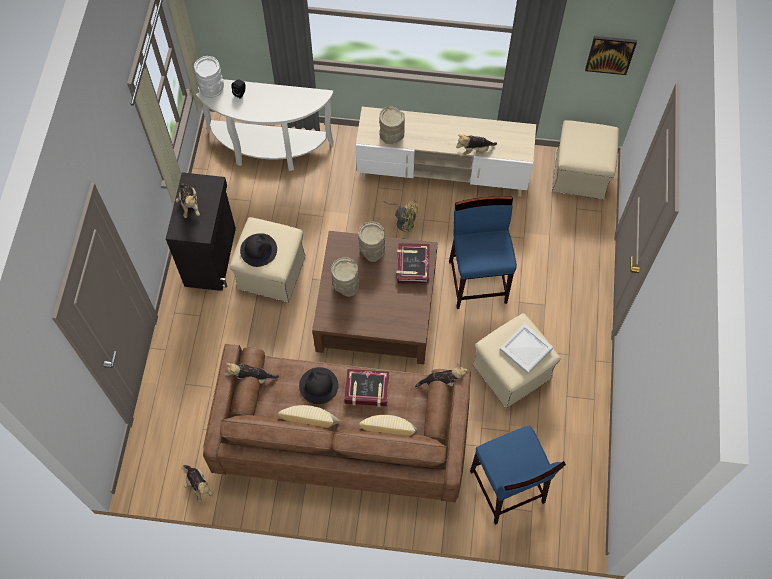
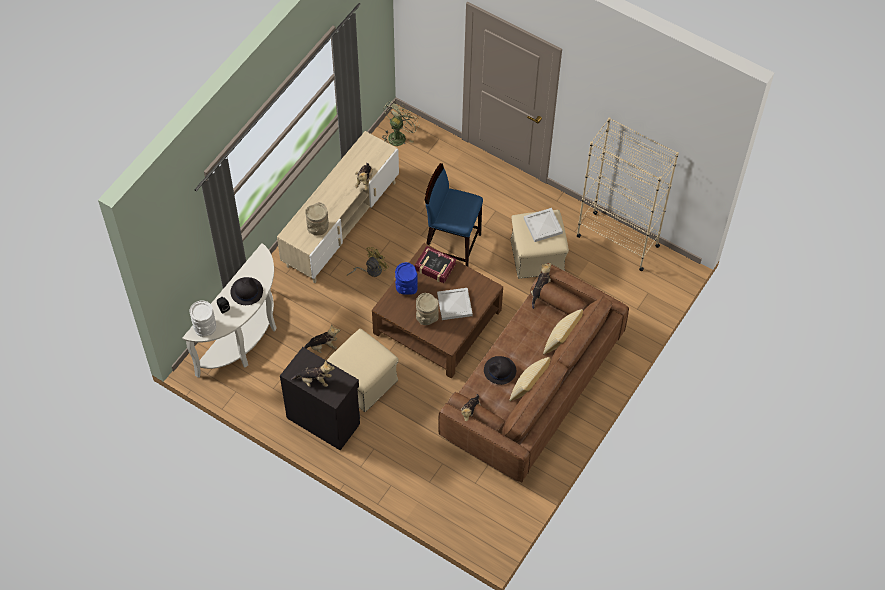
camera: 65 degrees left, 5 degrees down
(199, 485) = (520, 503): plush toy -> plush toy (322, 346)
(258, 250) = (362, 364): black hat -> black hat (246, 291)
(367, 390) = (519, 340): book -> none
(372, 250) = (406, 288): beige vase -> blue vase
(377, 305) = (455, 304): none -> white tray
(506, 488) = (624, 300): blue stool -> none
(580, 173) = (398, 135): beige ottoman -> green fan
(581, 447) = (617, 241): none -> beige bookcase
(610, 54) = (375, 41): picture -> none

